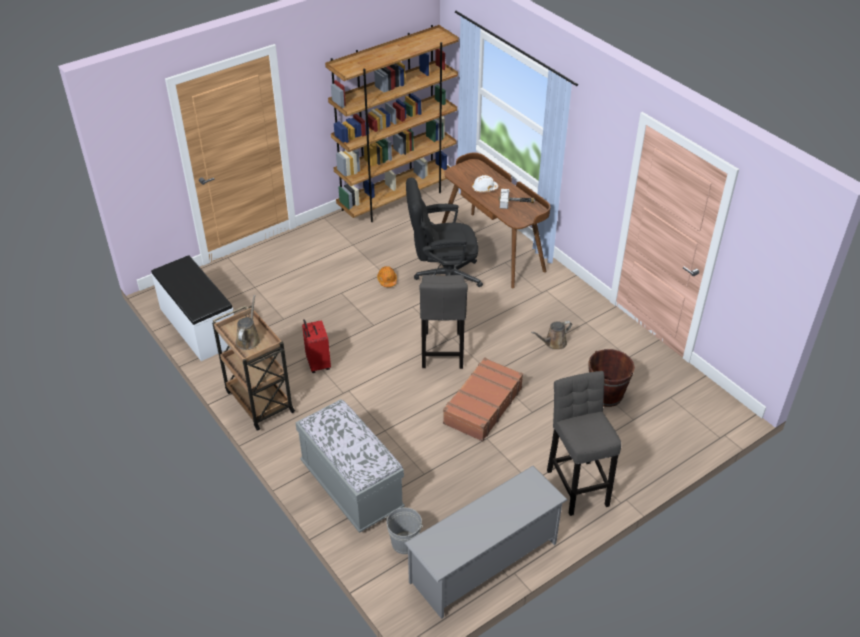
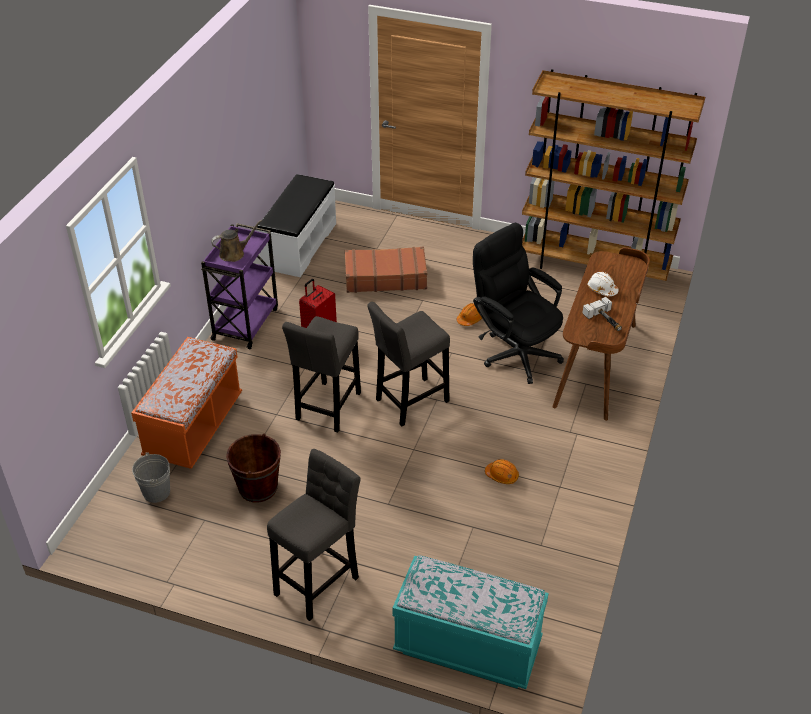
camera: 55 degrees right, 0 degrees up
(258, 400) = (246, 323): brown cart -> purple cart
(351, 487) = (194, 427): grey bench -> orange bench
(407, 399) = (327, 409): none -> grey stool
(482, 406) = (364, 463): brown suitcase -> brown suitcase (385, 277)
(484, 562) = (171, 557): grey shoe rack -> none
(553, 343) = (502, 475): brown watering can -> orange hard hat
(606, 395) = (465, 551): brown bucket -> brown bucket (258, 487)
(688, 435) = (467, 647): none -> turquoise bench

